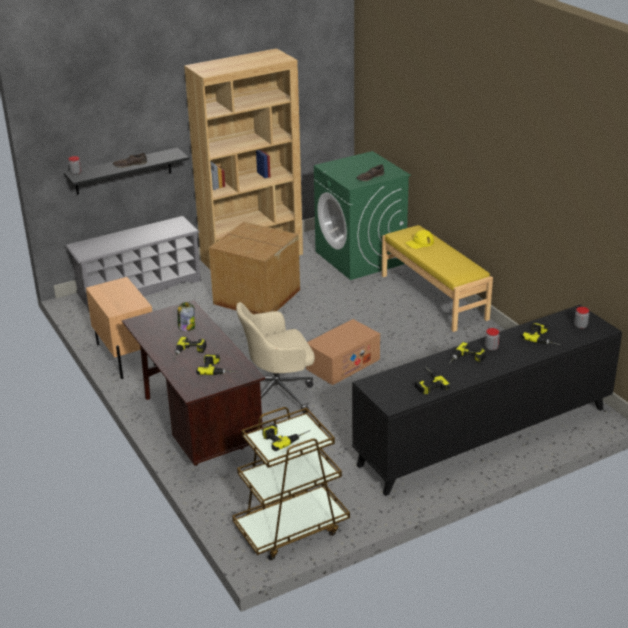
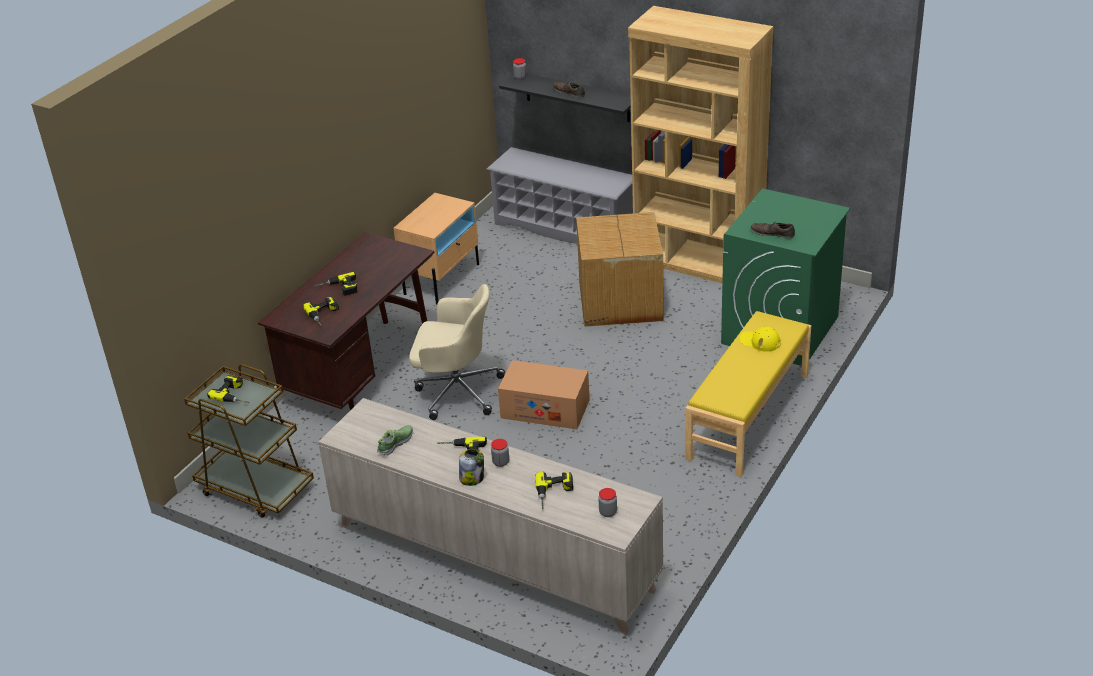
camera: 60 degrees right, 5 degrees up
(186, 327) = (381, 268): jar -> jar (472, 478)
(278, 393) = (456, 391): beige office chair -> beige office chair turned 150 degrees clockwise
(427, 383) = (396, 443): power drill -> shoe
(485, 436) = (493, 558): black cabinet -> beige cabinet

